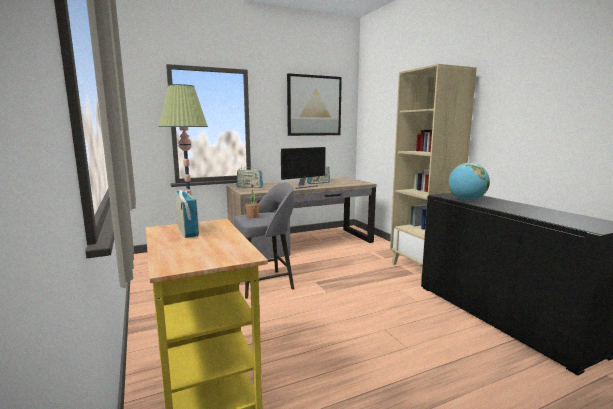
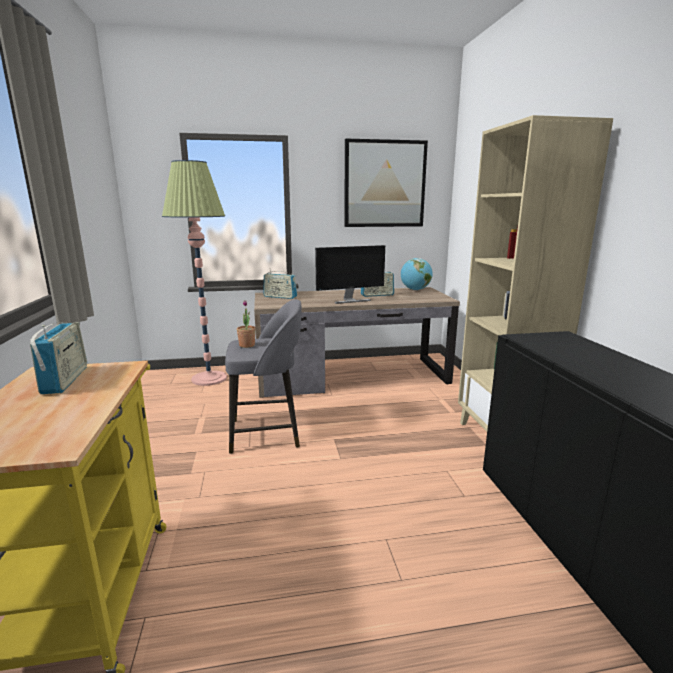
camera: 15 degrees right, 5 degrees up
(466, 200) = (554, 352): globe -> globe (415, 290)

